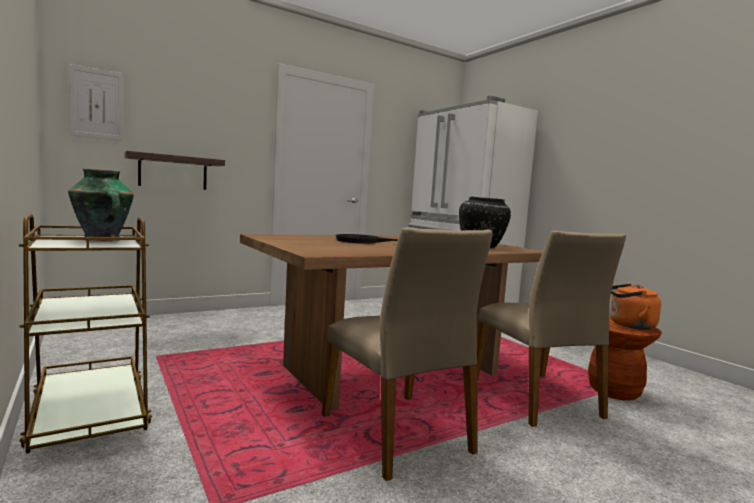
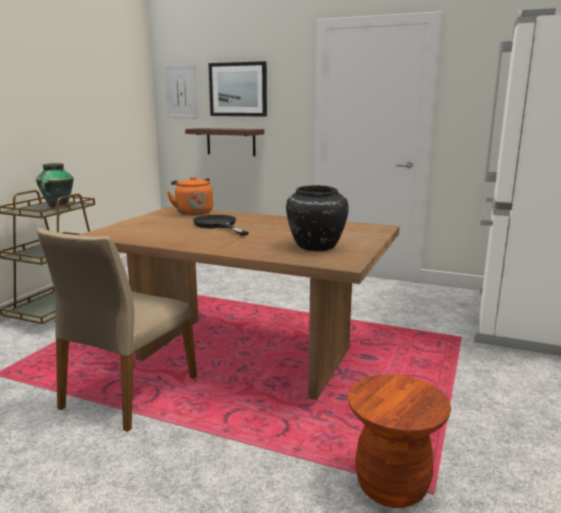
camera: 55 degrees right, 10 degrees up
(186, 114) = (238, 89): none -> picture
(536, 398) = (284, 436): beige chair -> none
(629, 325) = (403, 403): orange kettle -> orange kettle (193, 212)

